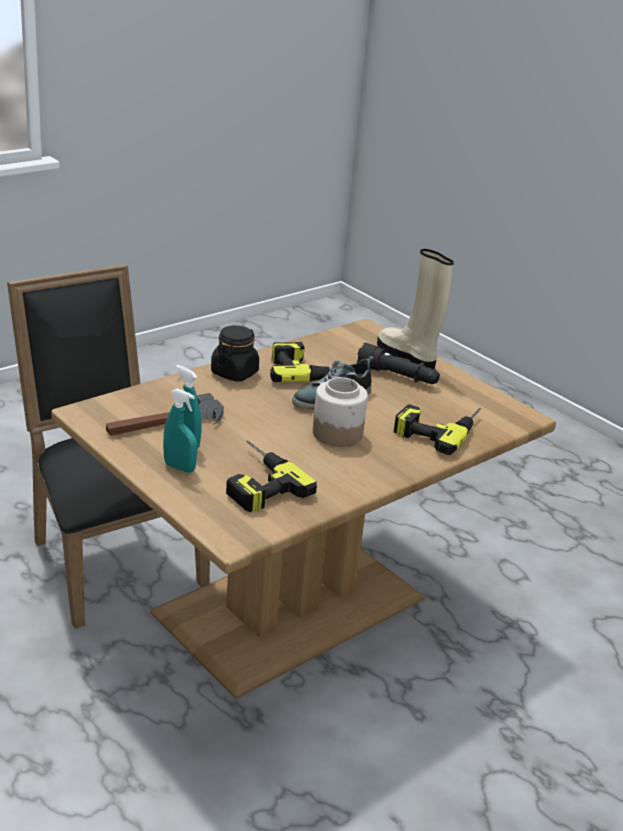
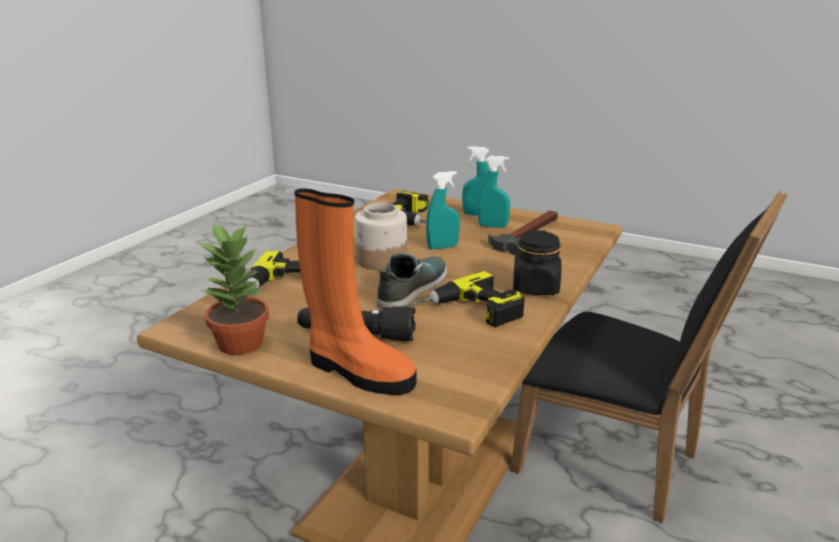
camera: 160 degrees right, 5 degrees down
(267, 432) = (442, 247): none -> turquoise spray bottle
(408, 356) = (357, 372): beige boot -> orange boot
(478, 392) = (241, 343): none -> potted plant

